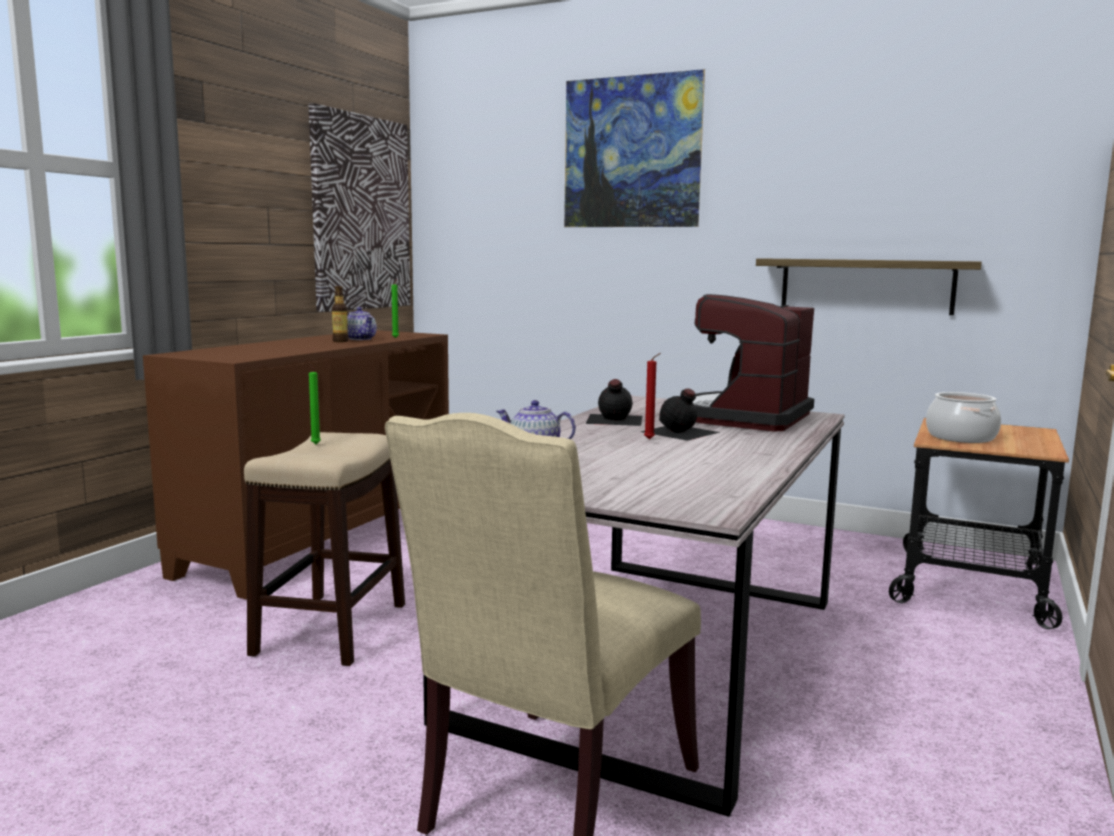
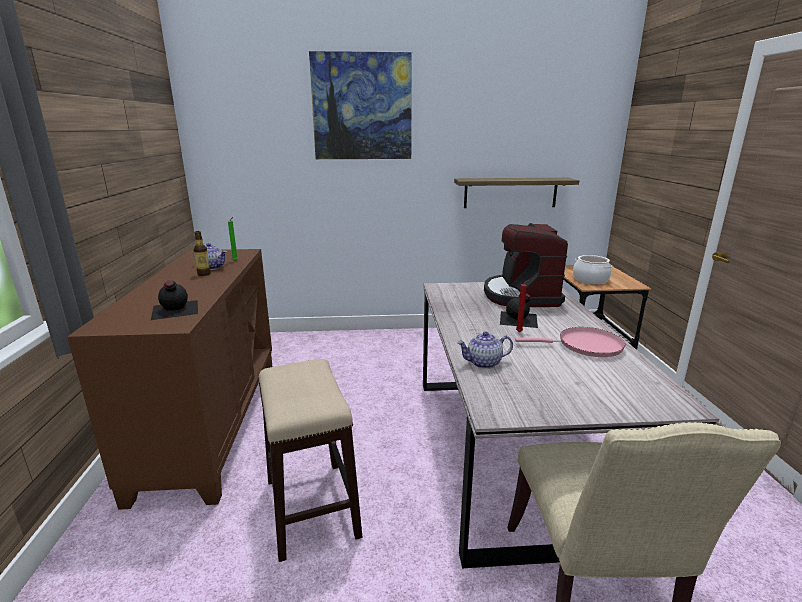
camera: 30 degrees left, 10 degrees up
(315, 444) = (287, 385): green candle -> none
(361, 213) = (157, 155): picture -> none
(613, 419) = (464, 314): black bottle -> black bottle (174, 310)
(714, 460) = (585, 346): none -> pink frying pan

